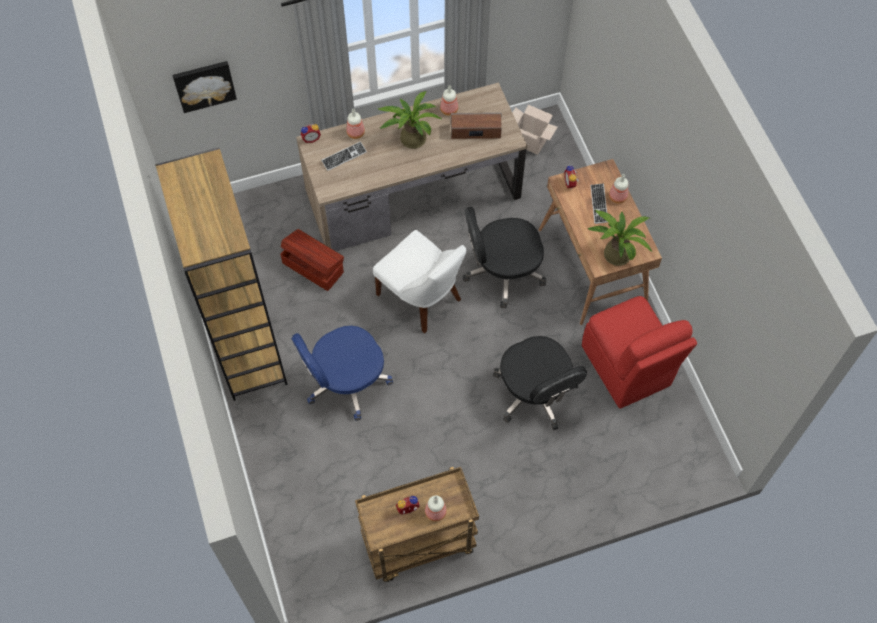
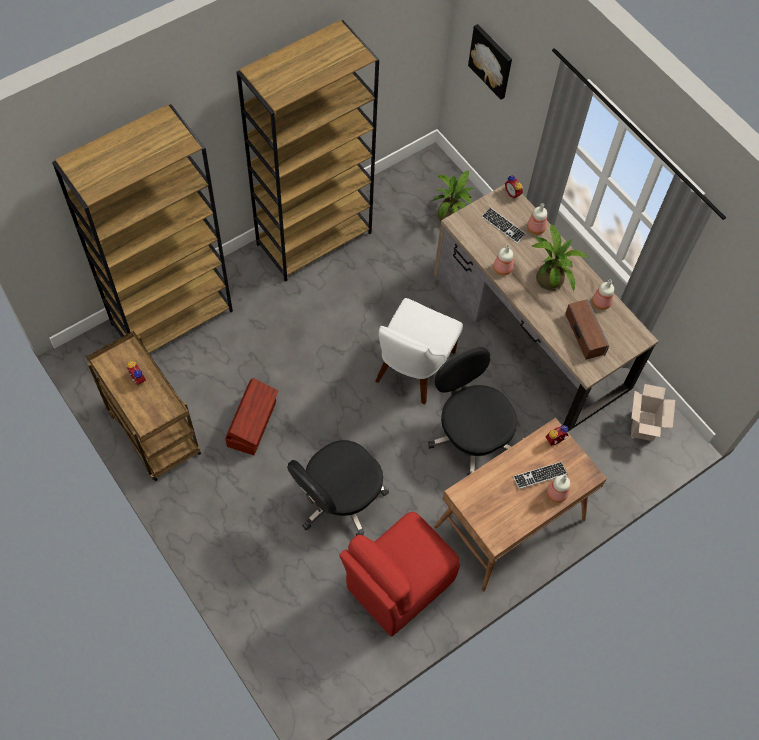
camera: 70 degrees right, 0 degrees up
(291, 499) = (172, 317): none -> brown bookcase
(313, 266) = (415, 267): brown storage box -> brown storage box (253, 424)
(346, 382) = (301, 328): blue office chair -> none
(435, 512) = (139, 402): bottle -> bottle (502, 268)
(615, 252) = (483, 505): potted plant -> potted plant (451, 214)

